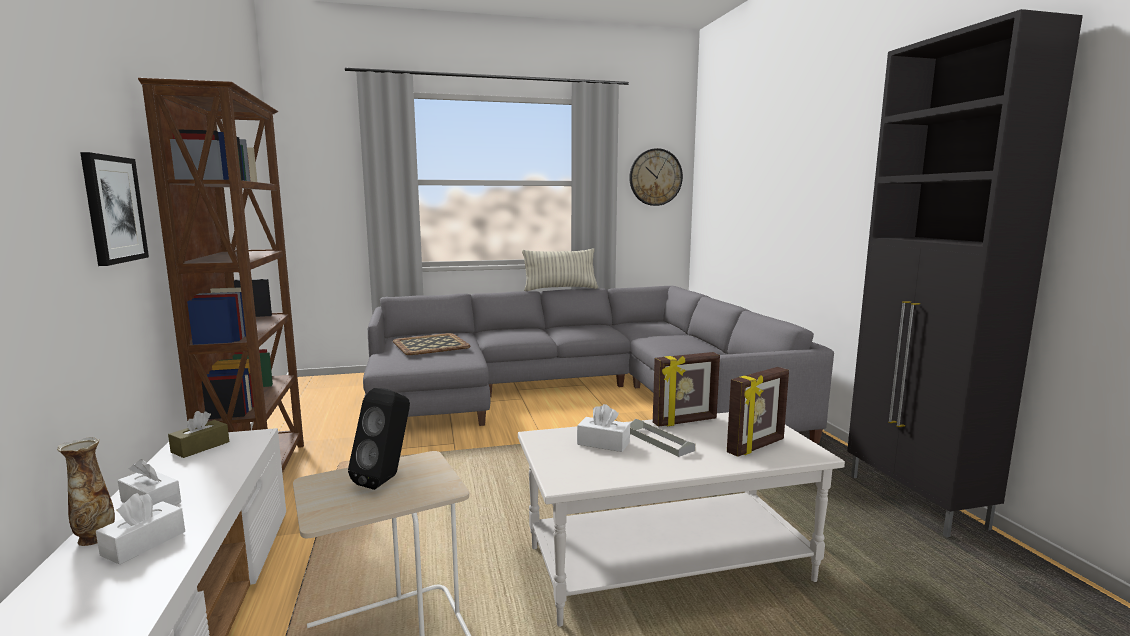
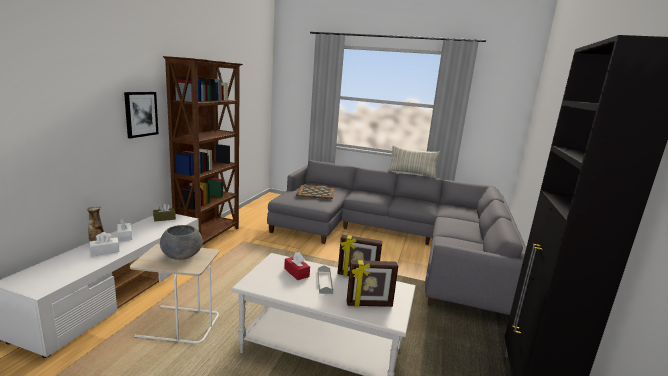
camera: 30 degrees right, 5 degrees up
(386, 479) = (182, 255): black speaker -> grey bowl
(603, 443) = (296, 272): white tissue box -> red tissue box
(655, 177) = (500, 108): wall clock -> none

